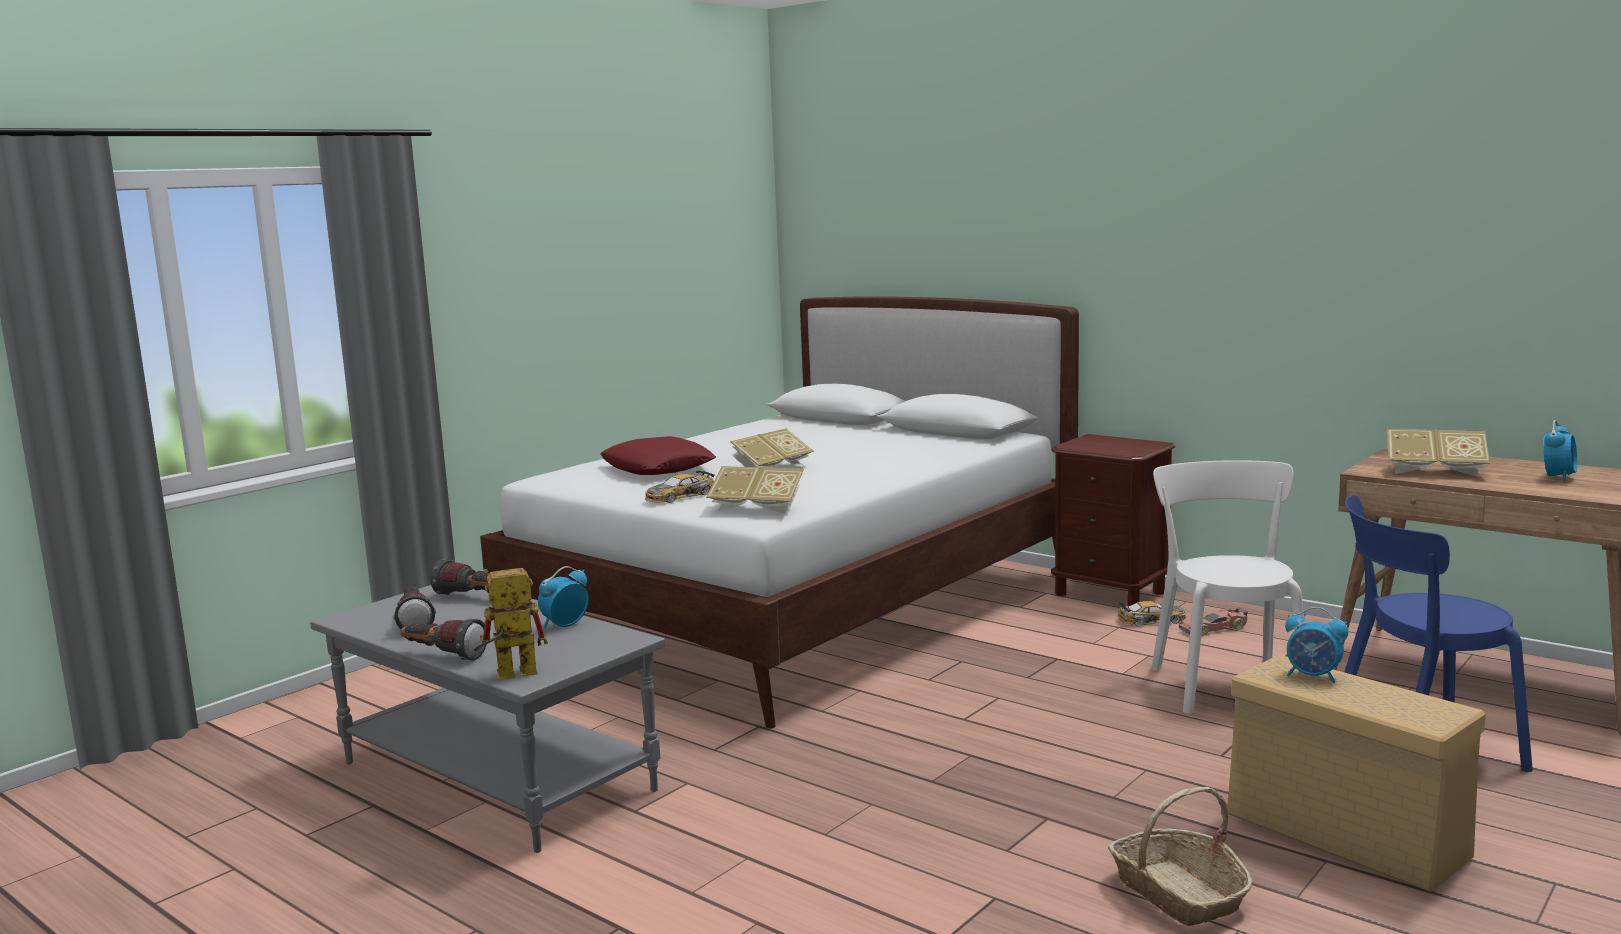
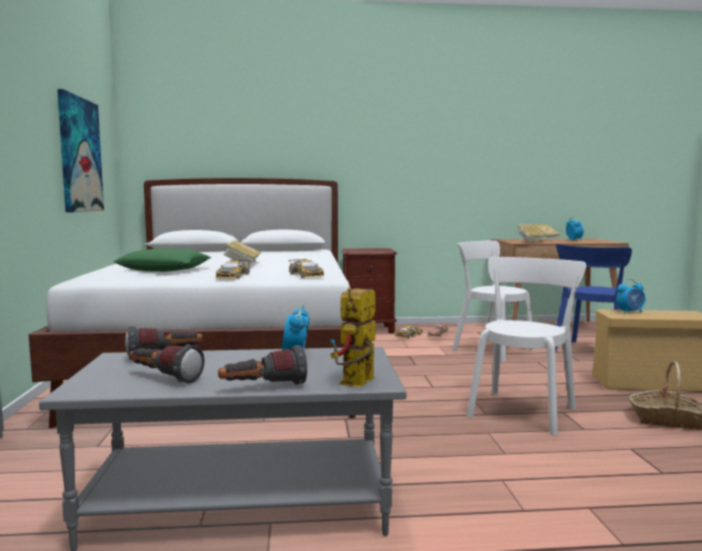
camera: 45 degrees left, 5 degrees down
(658, 468) = (164, 269): red pillow -> green pillow
(667, 282) = (80, 155): none -> picture
(757, 509) = (306, 275): book -> toy car
(997, 794) = (523, 410): none -> white chair

